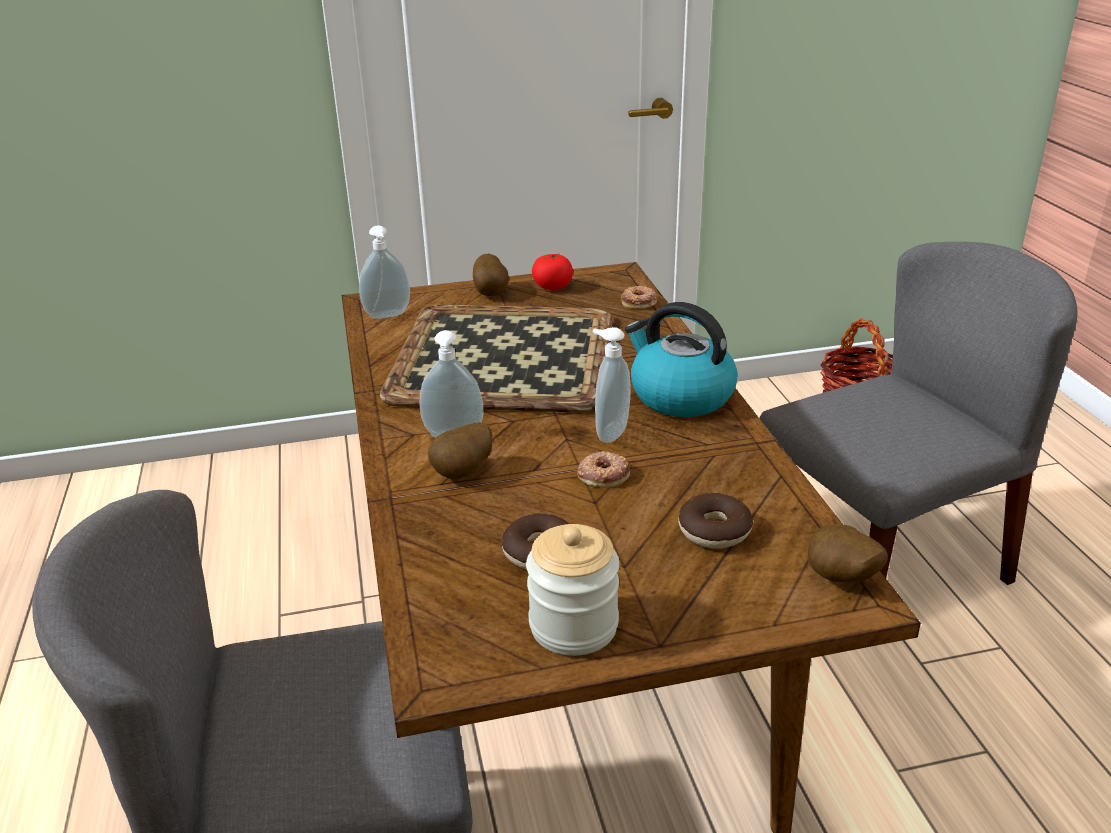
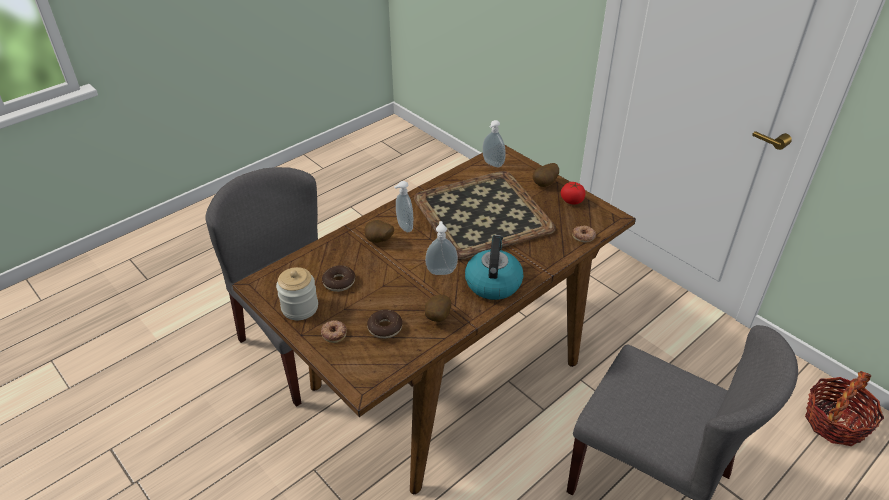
camera: 60 degrees right, 10 degrees up
(603, 474) = (405, 281): donut -> donut (334, 333)
(840, 580) = (372, 378): potato -> potato (437, 318)

